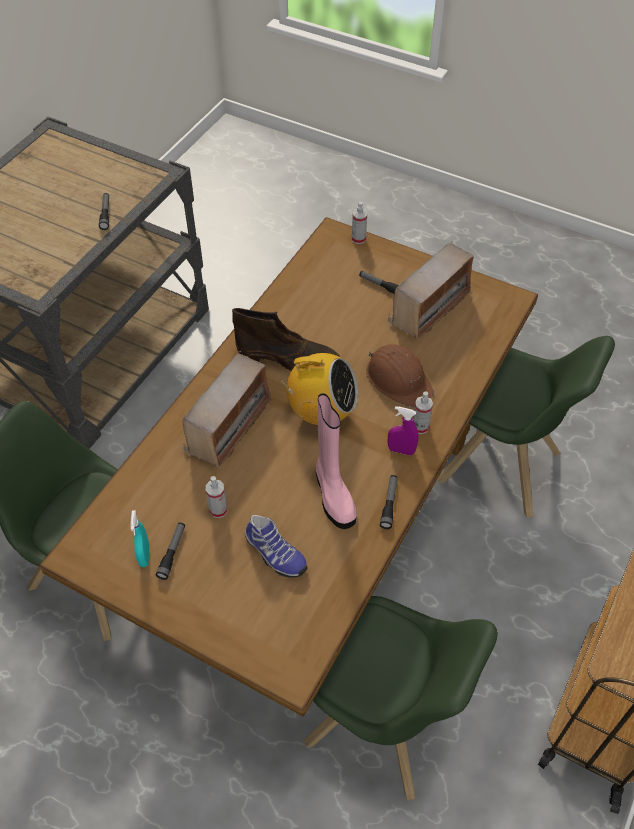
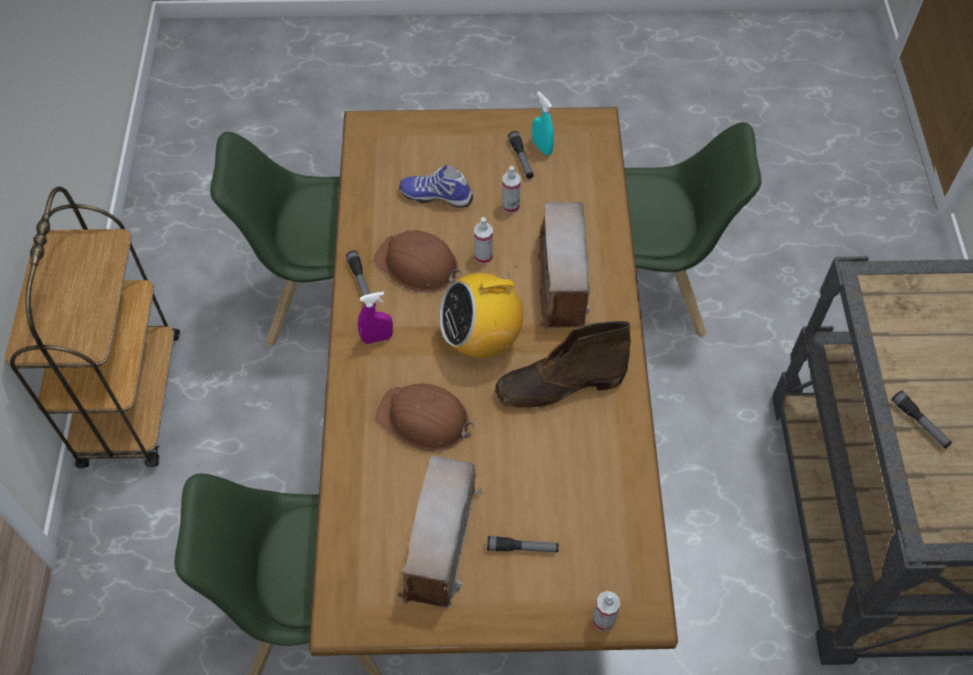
camera: 150 degrees right, 5 degrees up
(333, 495) = (418, 265): pink boot -> brown hard hat
(420, 427) = (370, 373): spray bottle -> spray bottle (483, 256)

